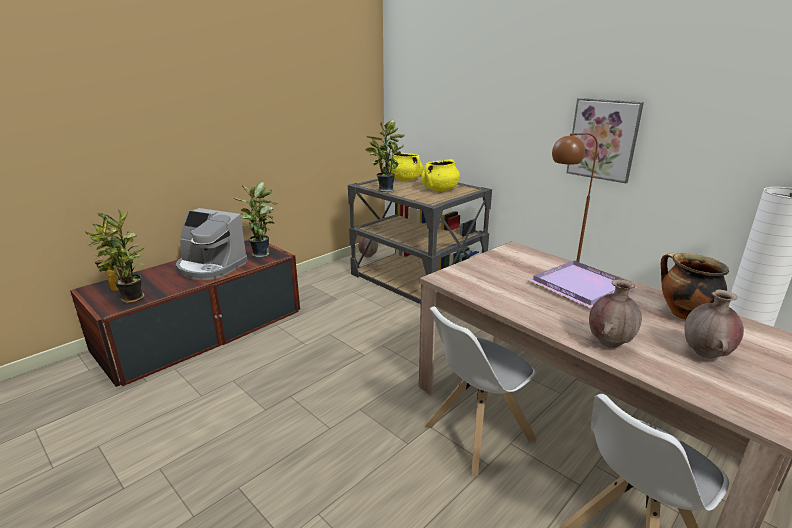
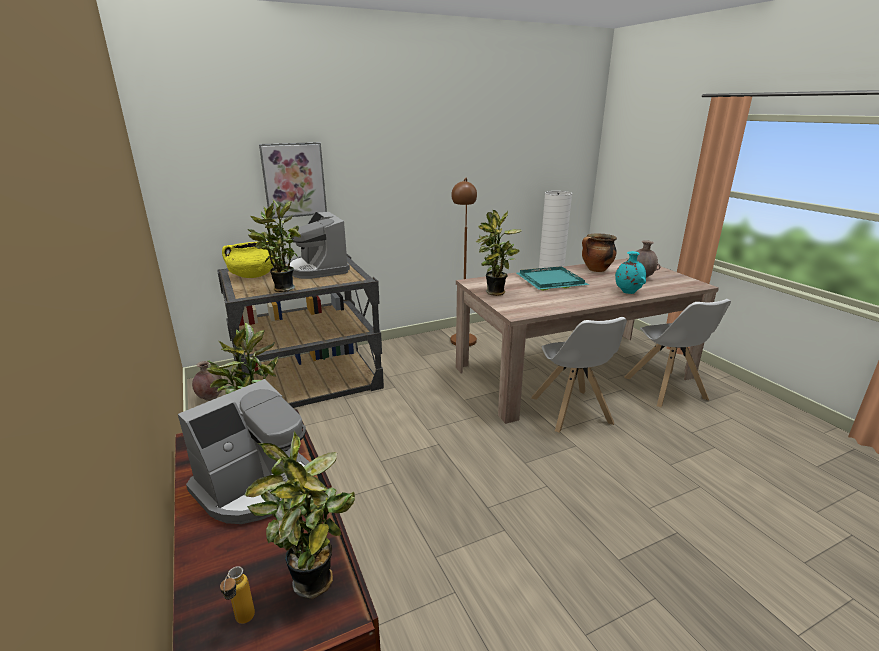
camera: 70 degrees left, 0 degrees up
(439, 189) = (317, 269): yellow cooking pot -> coffee machine
(493, 262) = (495, 293): none -> potted plant
(578, 286) = (550, 281): purple tray -> turquoise tray
(603, 139) = (438, 183): picture -> picture (294, 180)
(609, 342) = (627, 292): brown vase -> turquoise vase

